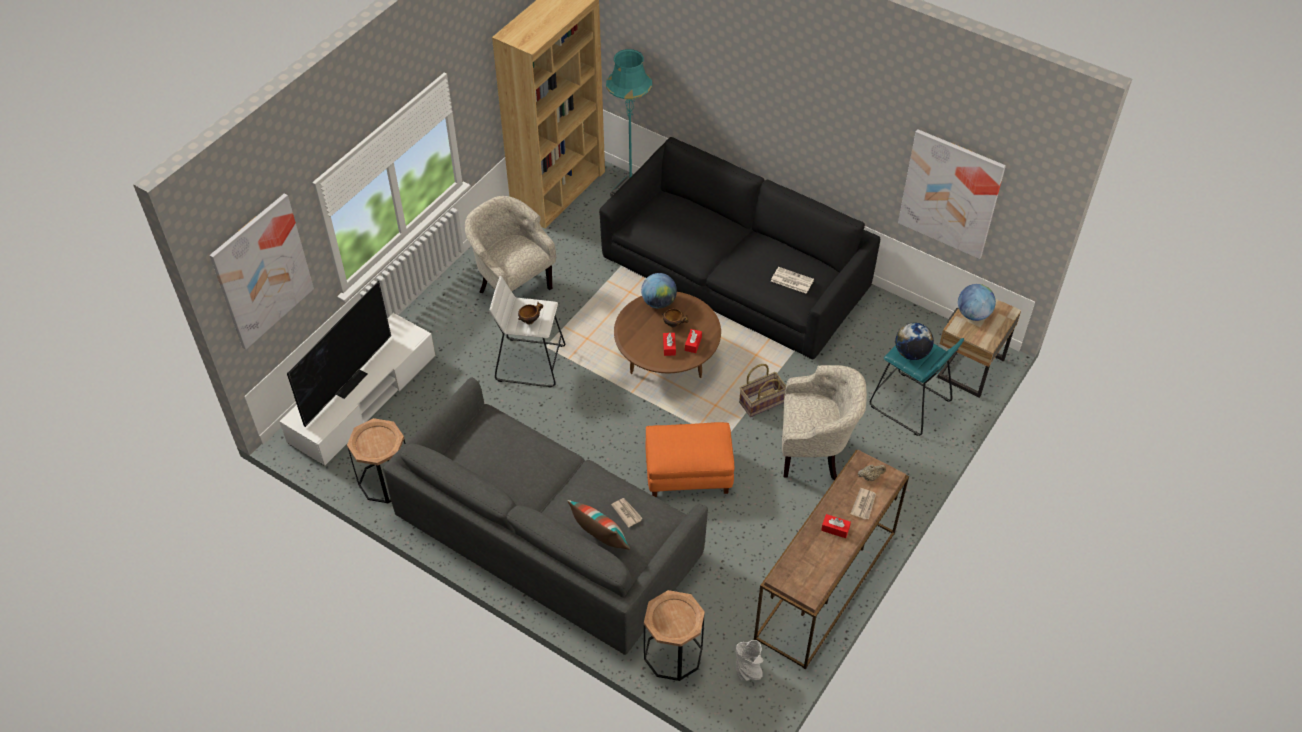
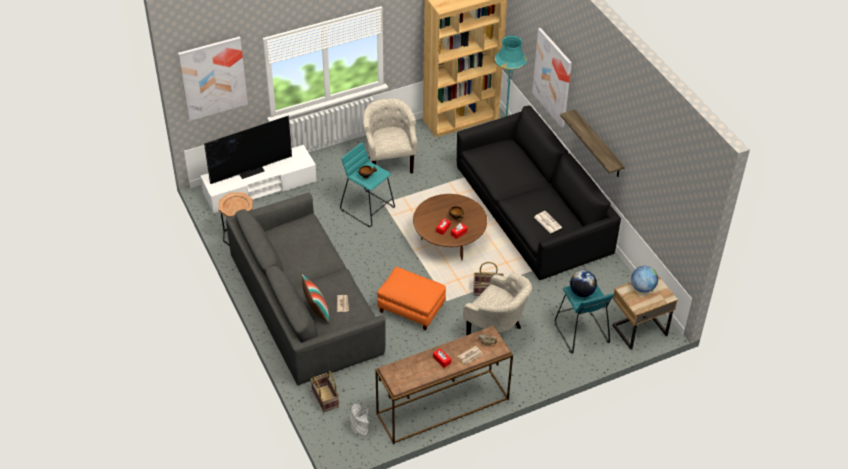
camera: 30 degrees right, 5 degrees down
(530, 362) = (368, 208): white stool -> turquoise stool
(659, 302) = (457, 201): globe -> none
(673, 654) = (324, 398): brown side table -> basket
(817, 153) = (598, 144): none -> shelf
(950, 193) = (656, 199): picture -> picture (553, 77)

